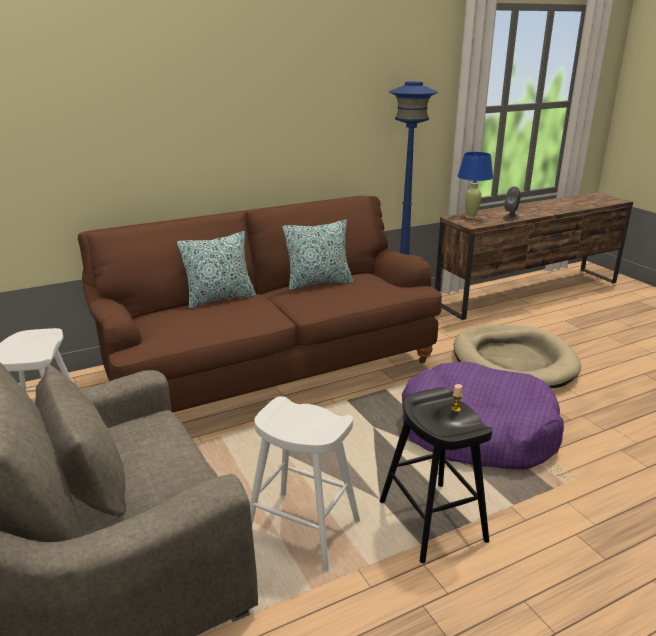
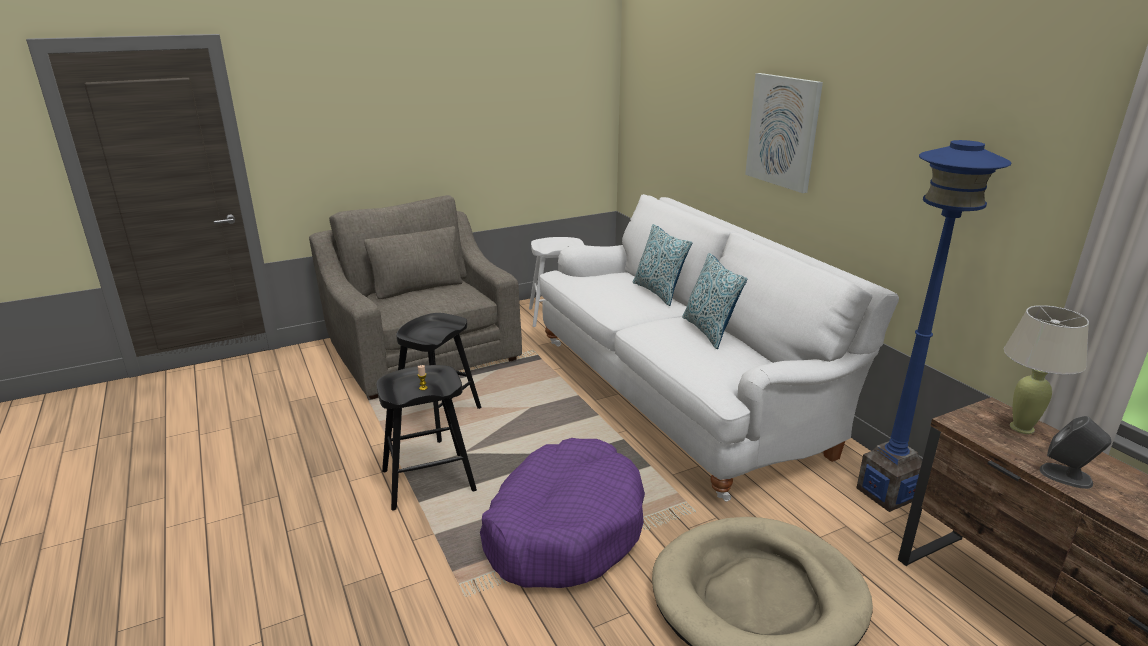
camera: 90 degrees right, 0 degrees up
(227, 116) = (783, 131): none -> picture
(269, 369) = (681, 393): brown sofa -> white sofa
(303, 530) = (437, 417): white stool -> black stool
(471, 217) = (1021, 428): blue table lamp -> beige table lamp

